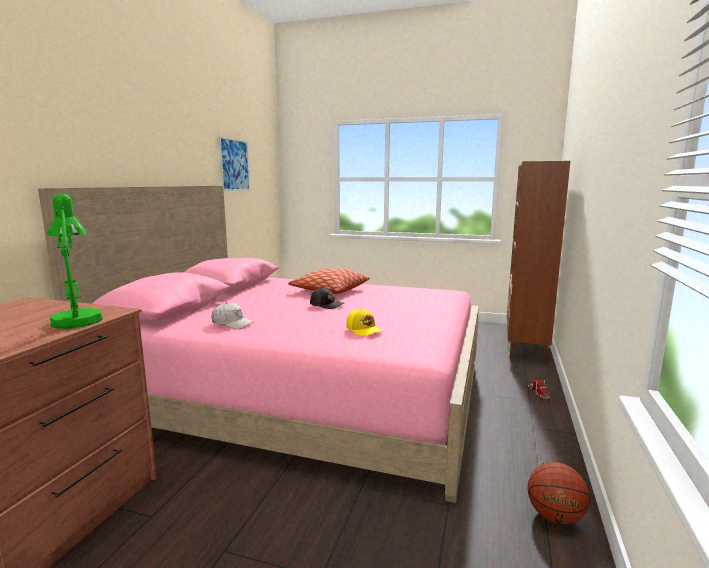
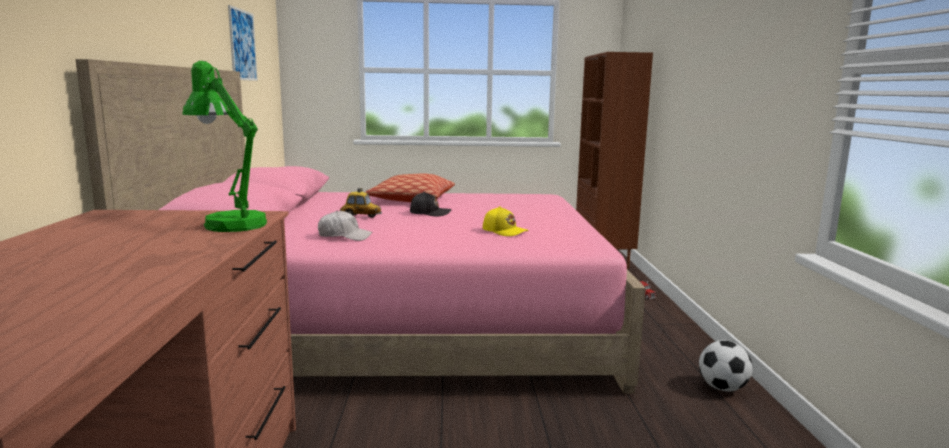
camera: 20 degrees left, 0 degrees up
(270, 304) = (360, 216): none -> toy car
(554, 516) = (722, 388): basketball -> football

